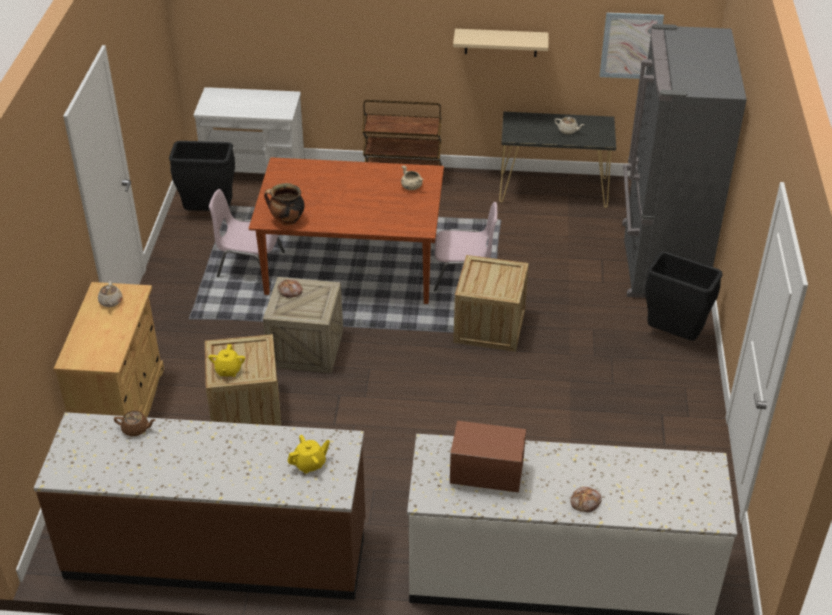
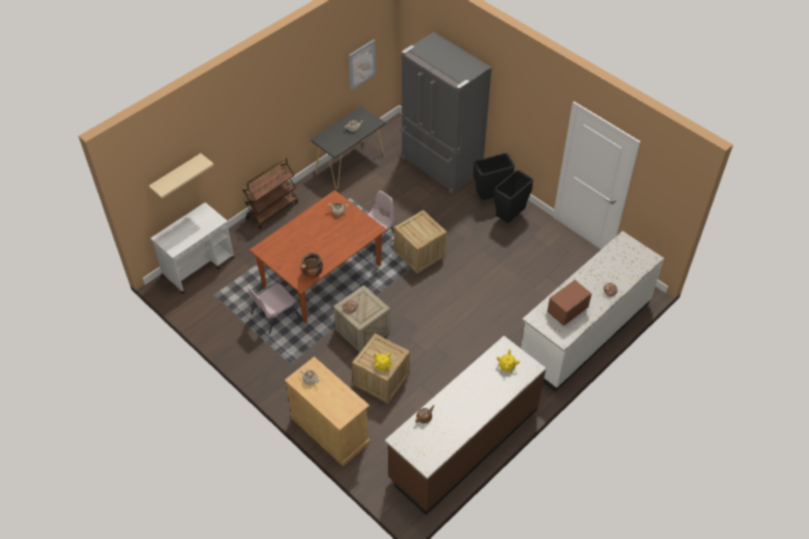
camera: 50 degrees left, 10 degrees up
(209, 213) = (211, 306): black trash can -> black trash can (510, 217)
(501, 42) = (302, 103): beige shelf -> beige shelf (176, 175)

